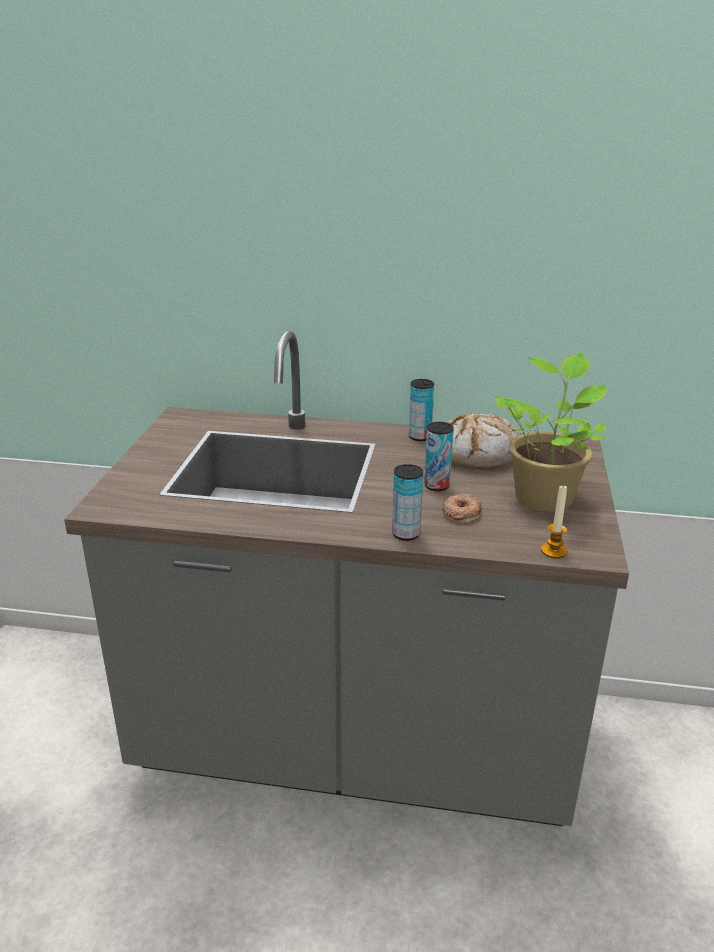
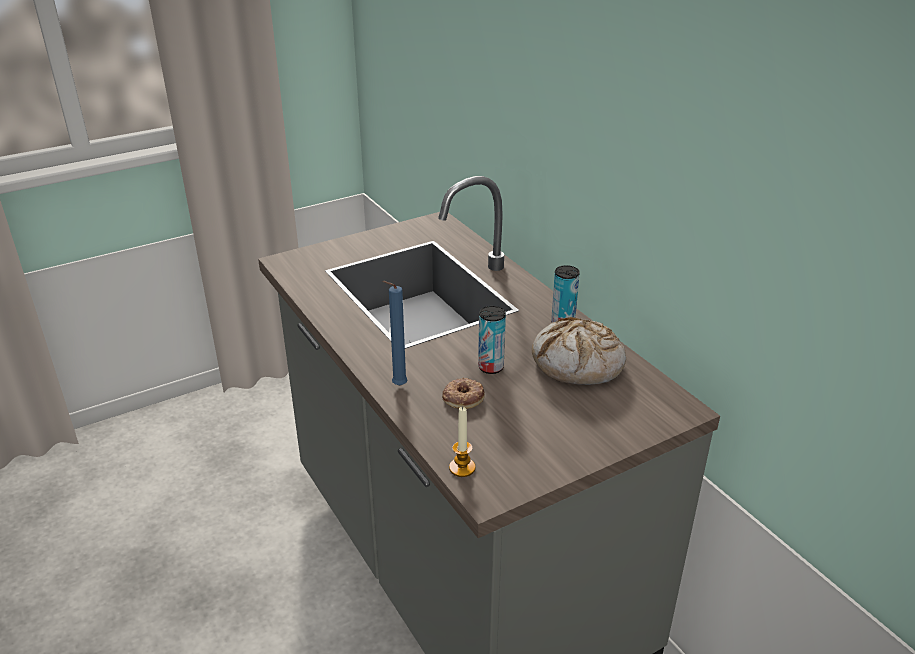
camera: 50 degrees right, 5 degrees up
(406, 534) = (397, 386): can -> blue candle
(544, 496) = (551, 427): potted plant -> none

